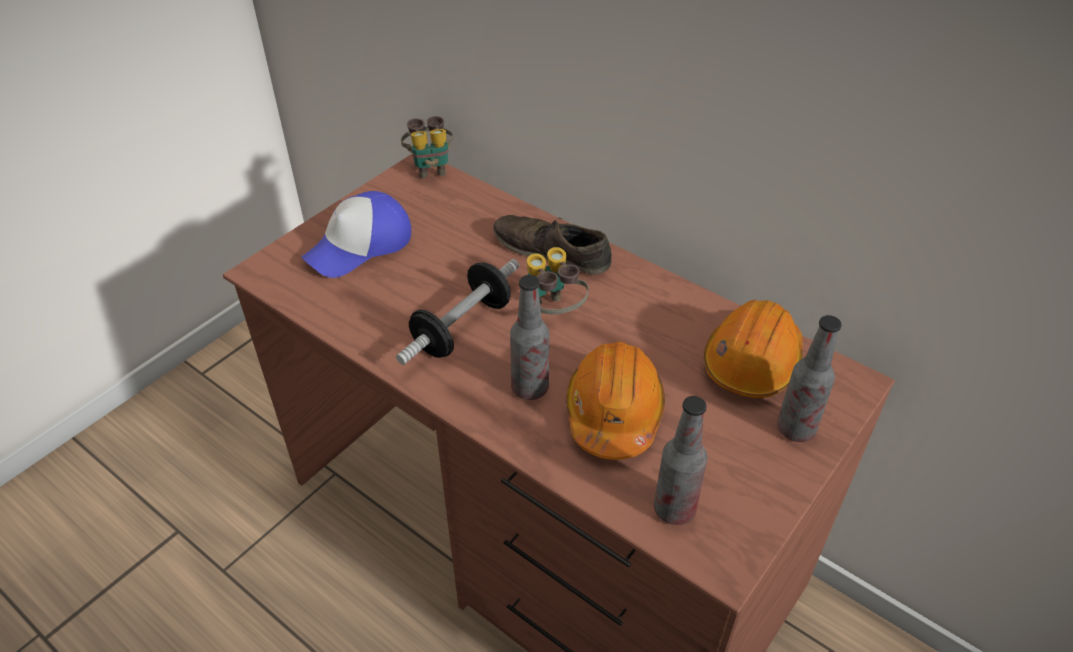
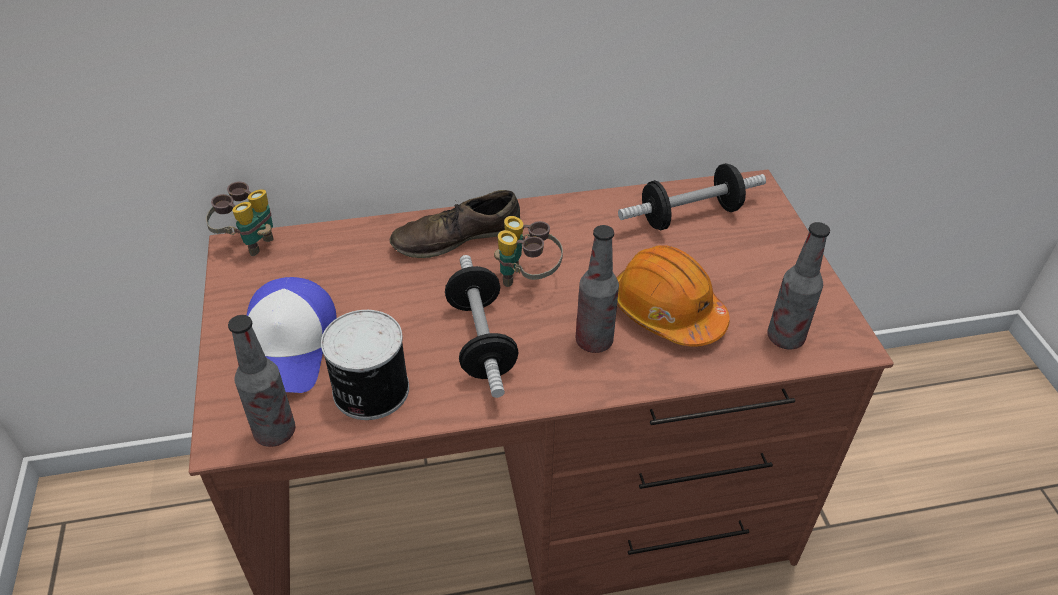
camera: 50 degrees left, 0 degrees up
(358, 304) = (369, 390): none -> can
(752, 362) = (690, 215): orange hard hat -> dumbbell
(795, 429) = (768, 237): bottle -> bottle (275, 432)

